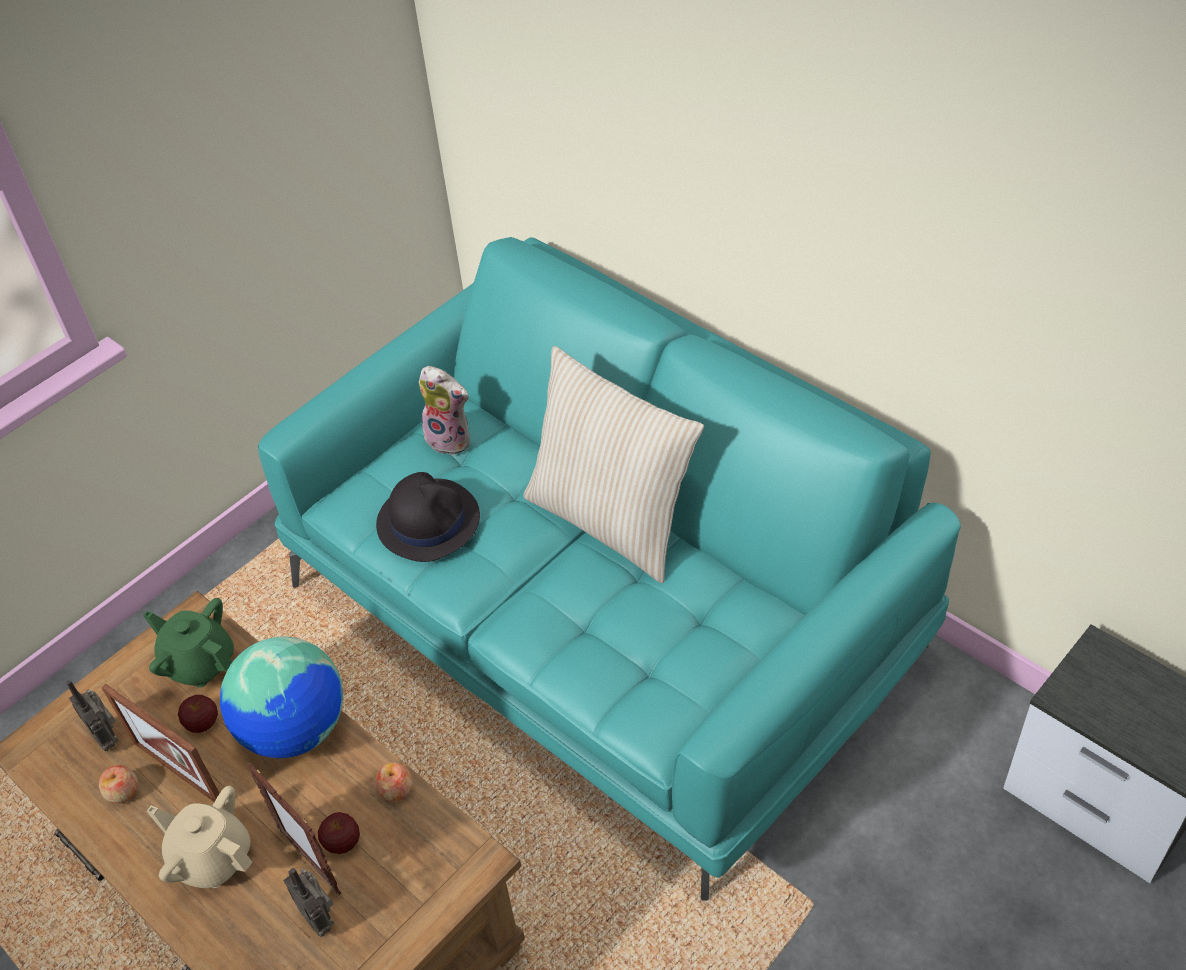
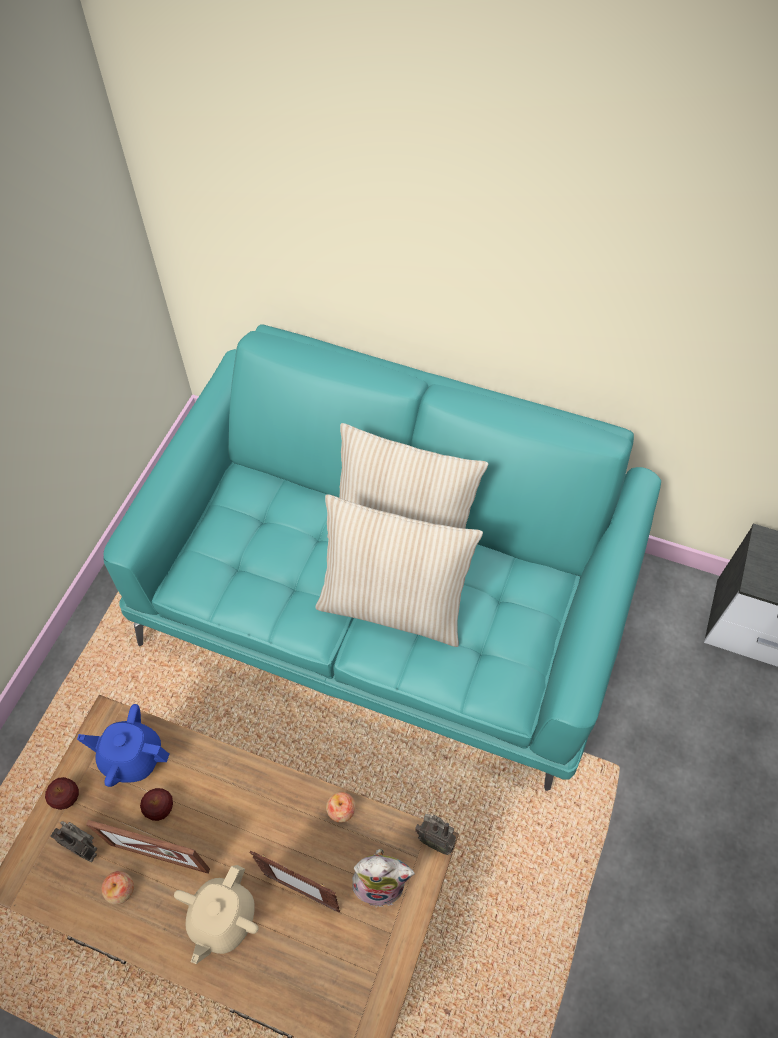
camera: 25 degrees left, 10 degrees up
(200, 663) = (132, 757): green teapot -> blue teapot
(212, 858) = (222, 918): beige teapot -> beige teapot turned 75 degrees counterclockwise
(295, 730) = (239, 788): globe -> none
(320, 917) = (331, 935): radio -> radio (435, 840)
(343, 843) = (320, 868): apple -> apple (67, 798)
(428, 520) = (262, 578): black hat -> none
(451, 439) = (248, 503): plush toy -> plush toy (380, 882)
(566, 590) = (393, 605): none -> beige pillow

